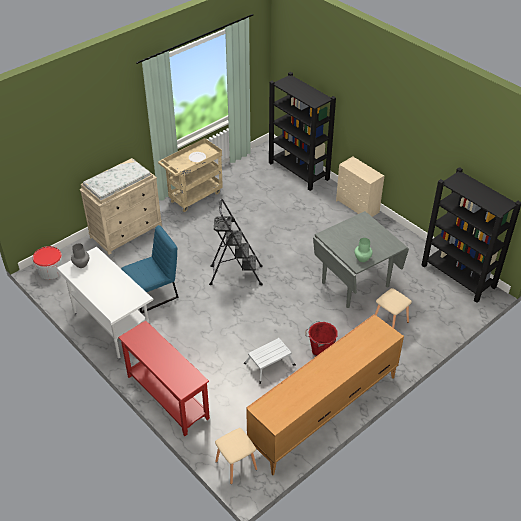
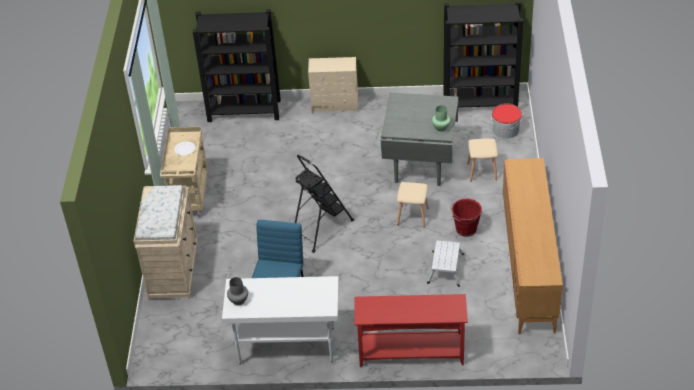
camera: 45 degrees left, 0 degrees up
(50, 270) = (159, 352): bucket -> bucket (505, 130)
(235, 465) = (524, 349): beige stool -> beige stool (412, 216)

